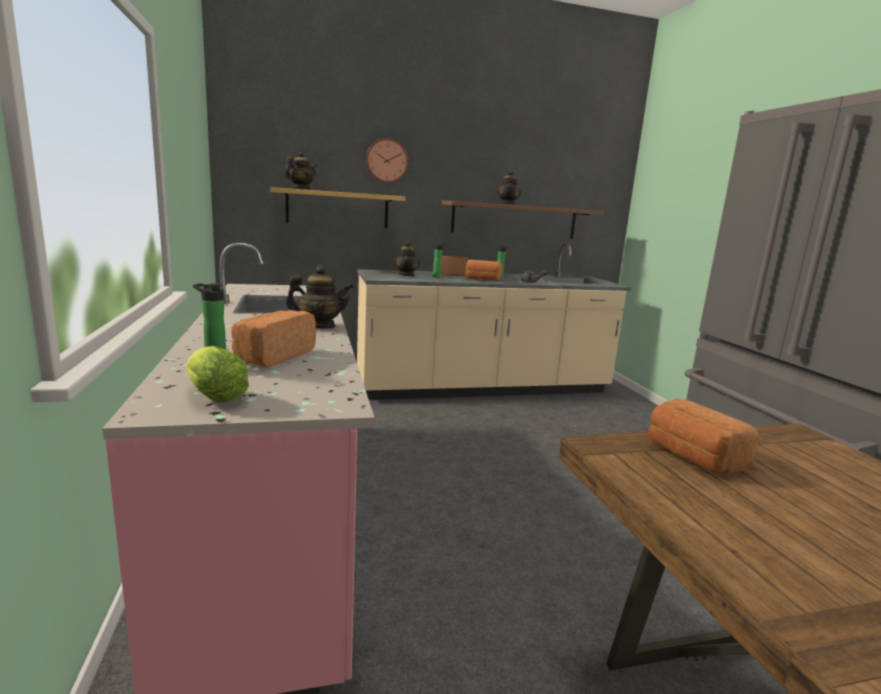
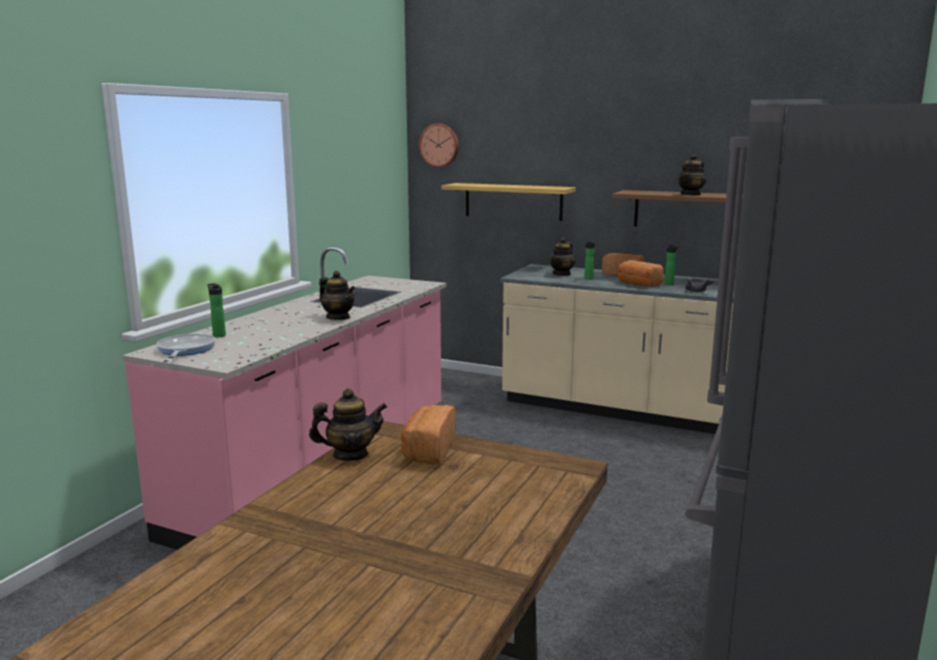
camera: 40 degrees right, 0 degrees up
(213, 396) = (185, 350): lettuce -> frying pan
(273, 356) = (260, 334): bread -> none
(301, 189) = (471, 184): teapot -> teapot (350, 455)
(386, 161) = (561, 150): wall clock -> wall clock (439, 145)

